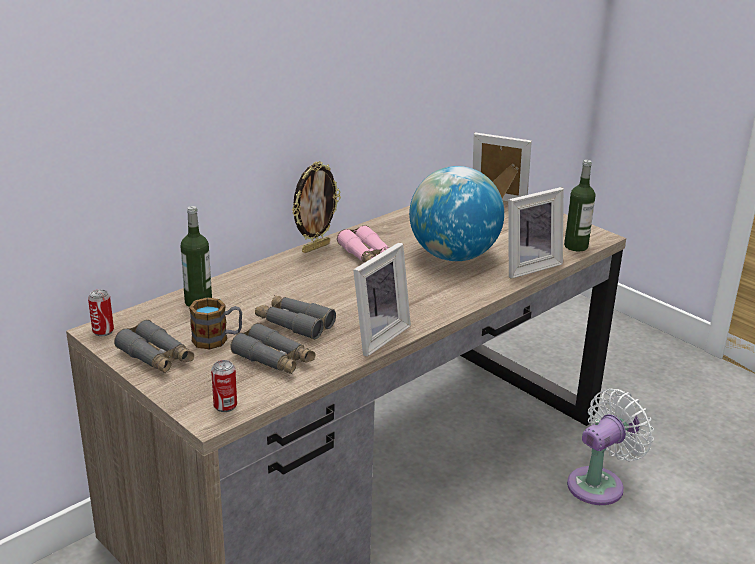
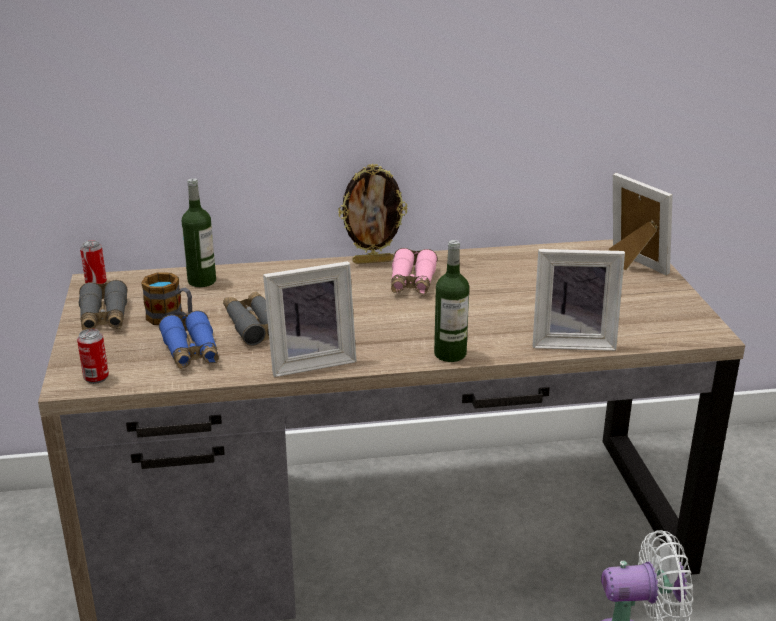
camera: 35 degrees right, 0 degrees up
(274, 359) = (191, 351): grey binoculars -> blue binoculars
(453, 256) = (501, 307): globe -> none
(576, 246) = (663, 336): bottle -> bottle (450, 354)

